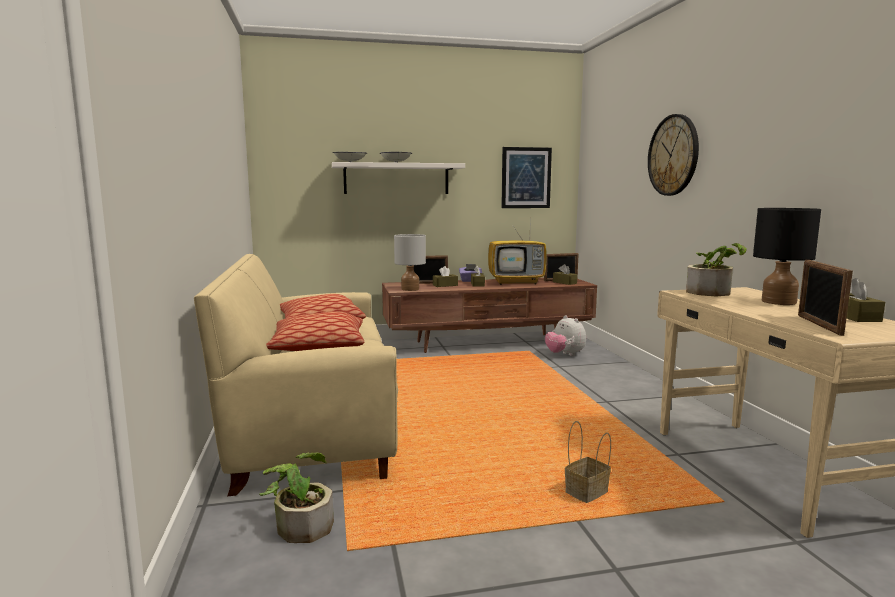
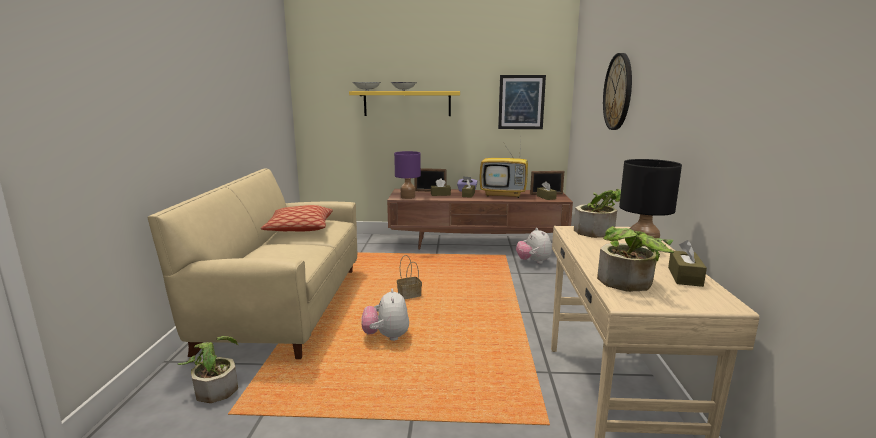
camera: 15 degrees right, 5 degrees up
(318, 347) = (271, 251): pillow -> none
(396, 179) = (407, 103): white shelf -> yellow shelf
(410, 289) = (408, 197): grey table lamp -> purple table lamp
(470, 443) = (386, 337): none -> plush toy
(586, 493) = (438, 397): basket -> basket (408, 295)
(819, 325) = (629, 284): picture frame -> potted plant

